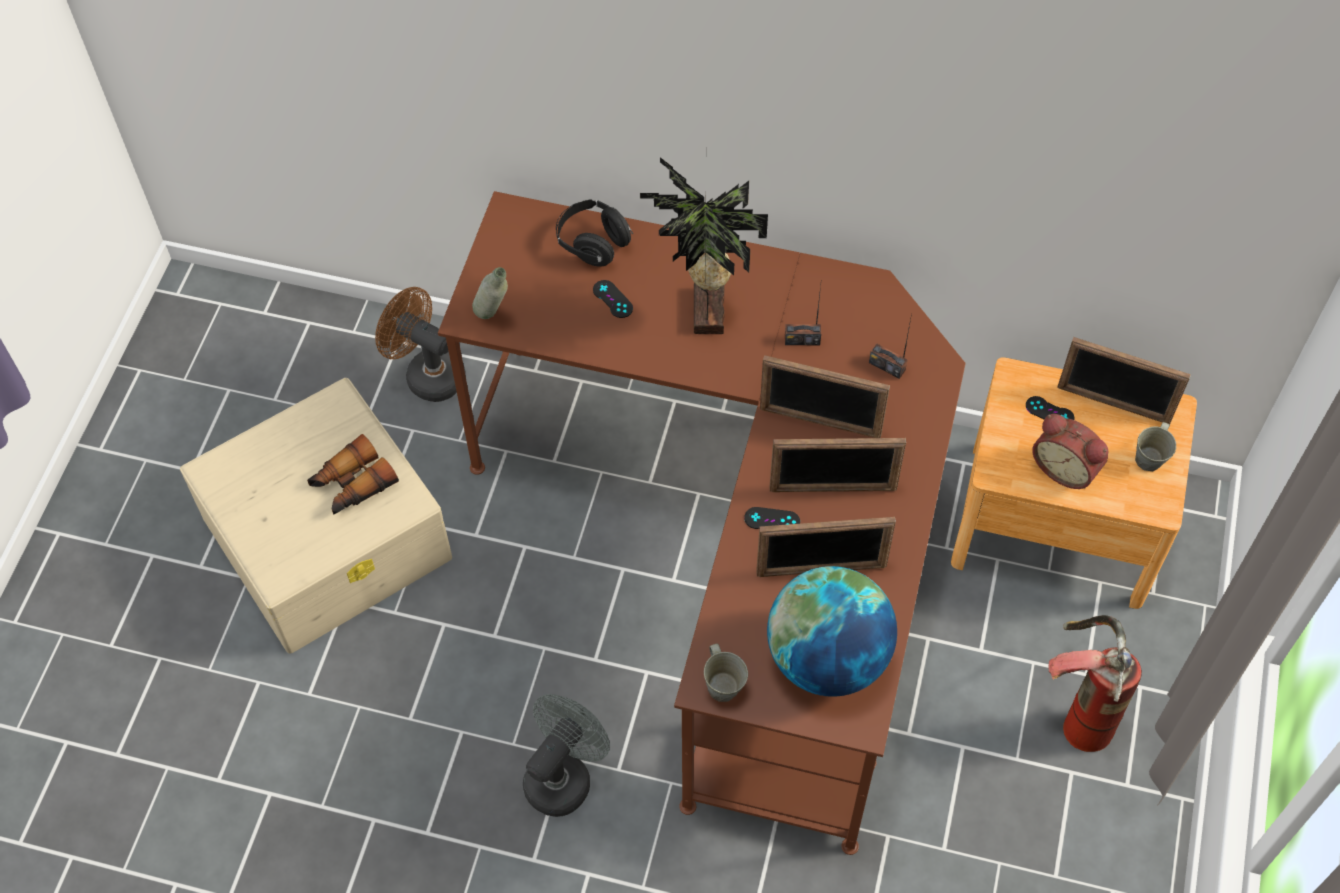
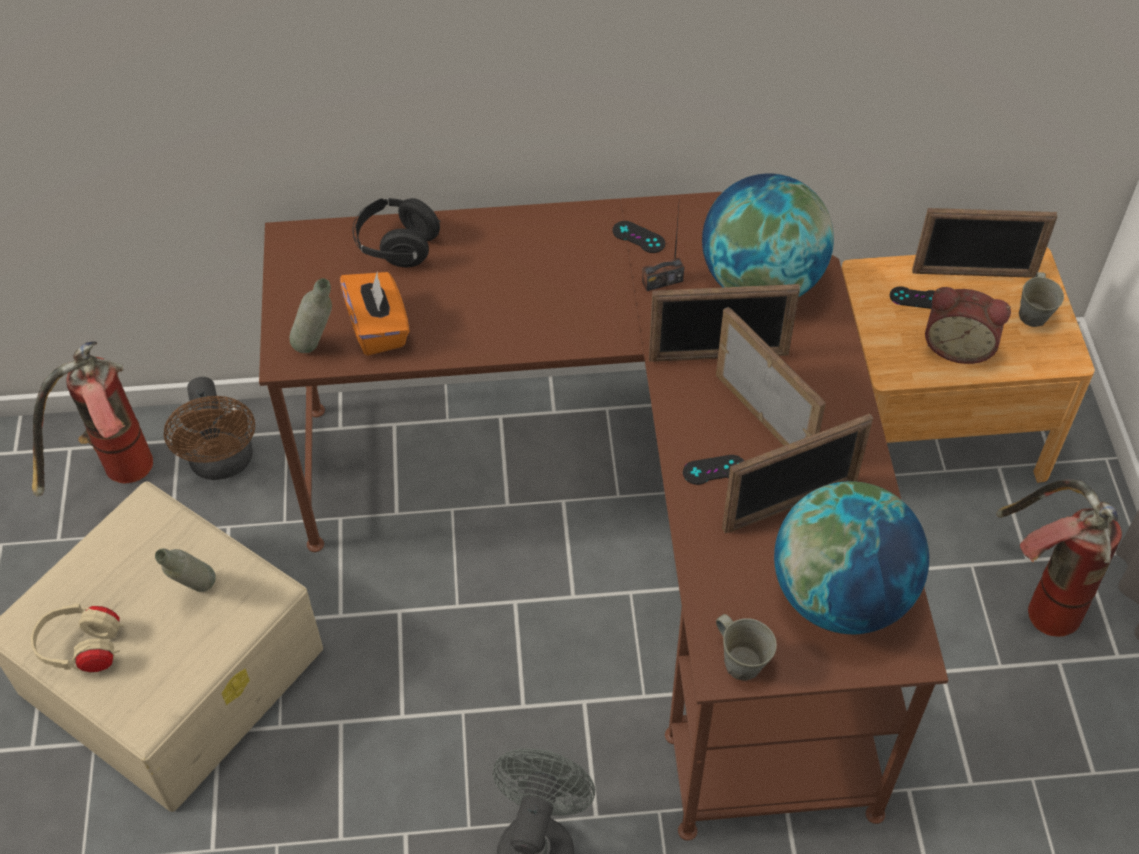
camera: 20 degrees left, 5 degrees down
(252, 504) = (83, 649): none -> beige headphones
(336, 360) = (115, 478): none -> fire extinguisher
(352, 484) = (195, 593): binoculars -> grey bottle
(427, 374) = (223, 464): brown fan -> brown fan turned 120 degrees counterclockwise
(549, 313) = (378, 328): none -> orange tissue box
(612, 299) = (442, 295): black game controller -> black game controller (638, 237)
(704, 312) = (546, 281): potted plant -> none
(833, 489) = (763, 419): picture frame -> picture frame turned 105 degrees counterclockwise
(887, 366) = (761, 283): radio -> globe

